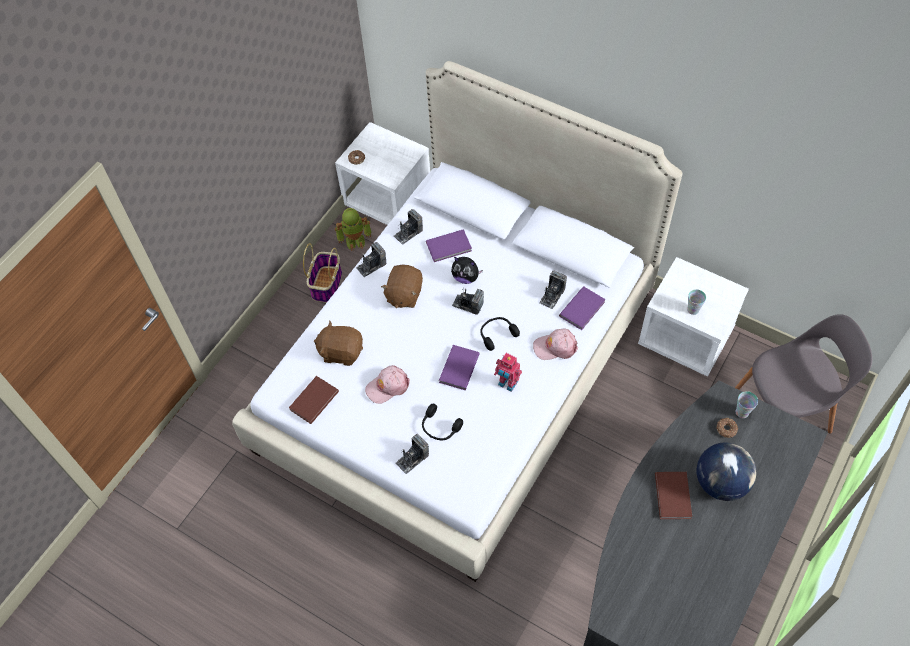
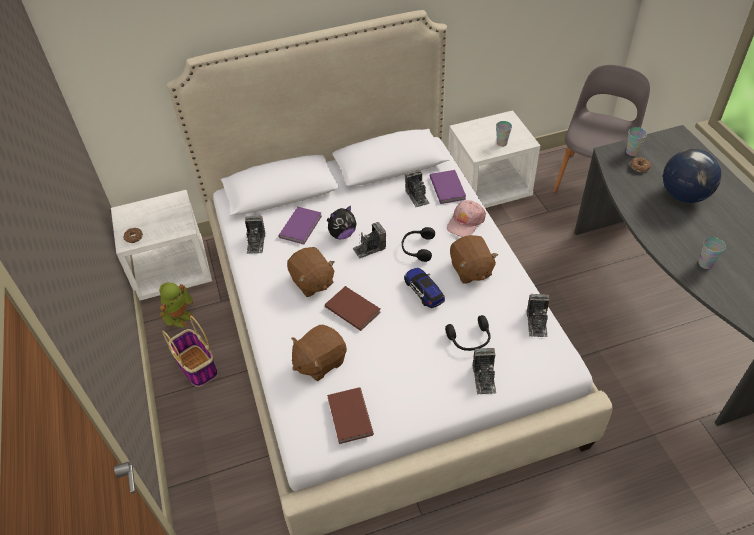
camera: 50 degrees left, 10 degrees down
(371, 265) = (257, 286): camera -> camera (537, 323)
(387, 386) = (392, 350): pink cap -> none
(458, 368) = (424, 291): purple book -> toy car
(507, 384) = (470, 270): toy robot -> brown plush toy
(645, 540) = (705, 264): none -> cup
(674, 495) = (675, 225): brown book -> brown book (353, 308)

